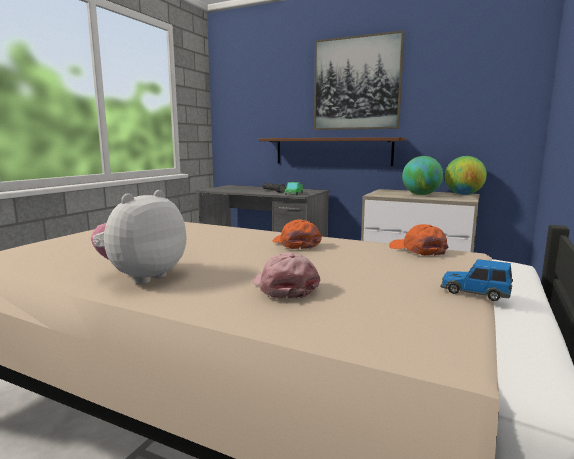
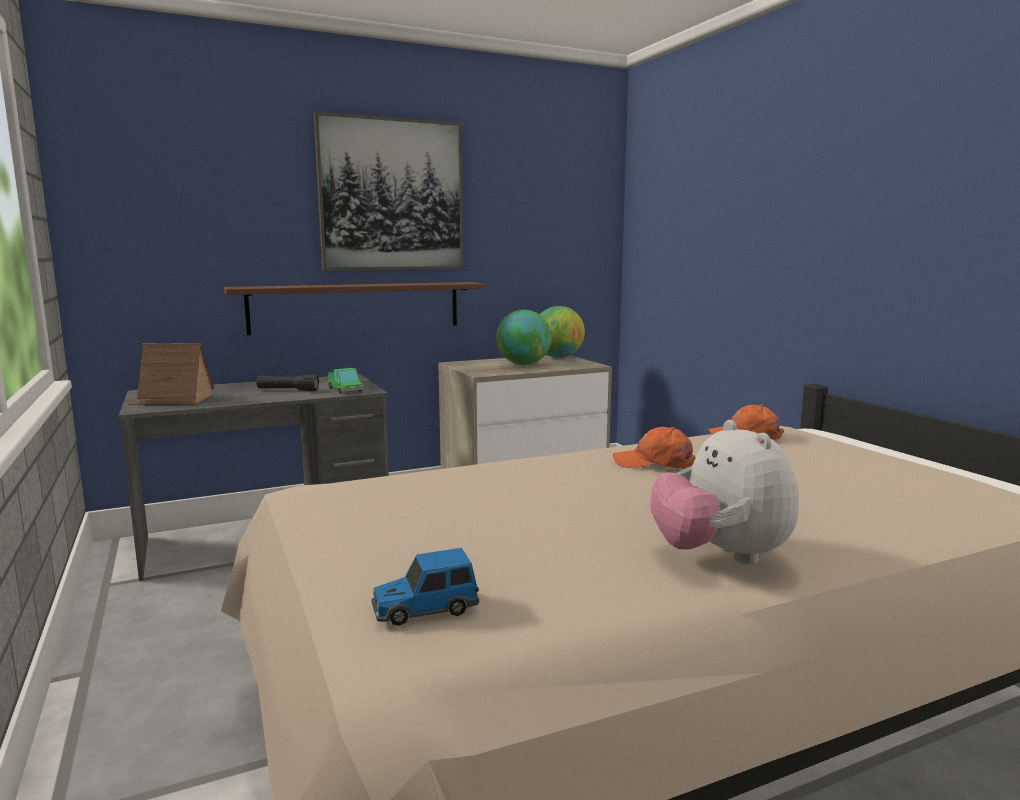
camera: 50 degrees left, 0 degrees up
(226, 188) = (173, 400): none -> toy house
(284, 286) = (835, 506): pink cap -> none
(475, 293) = (905, 461): toy car -> toy car (424, 609)

